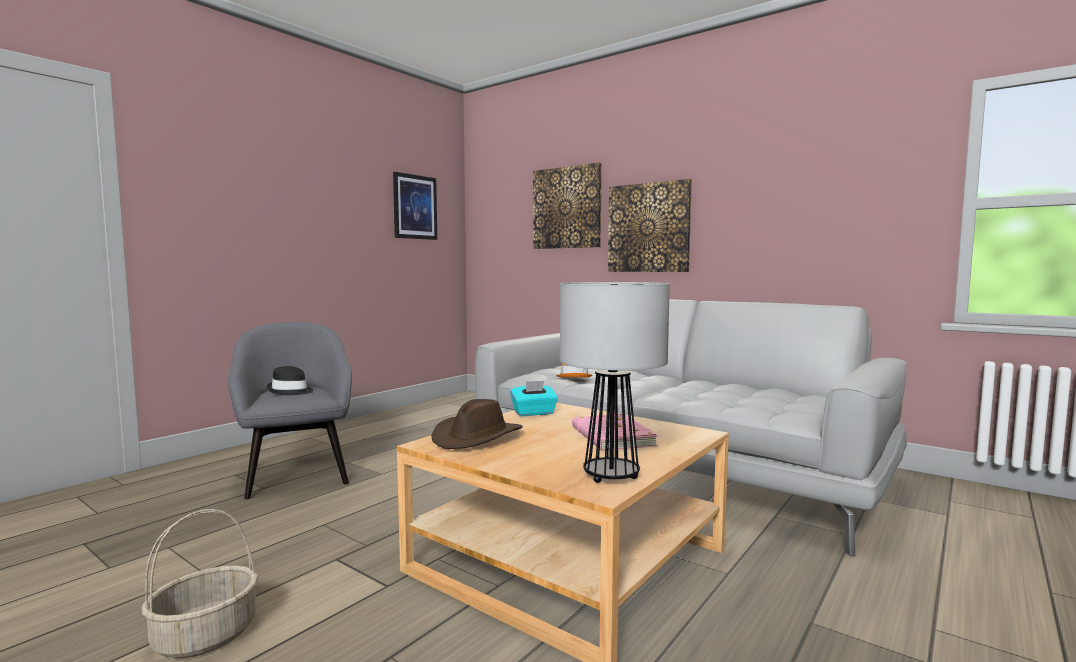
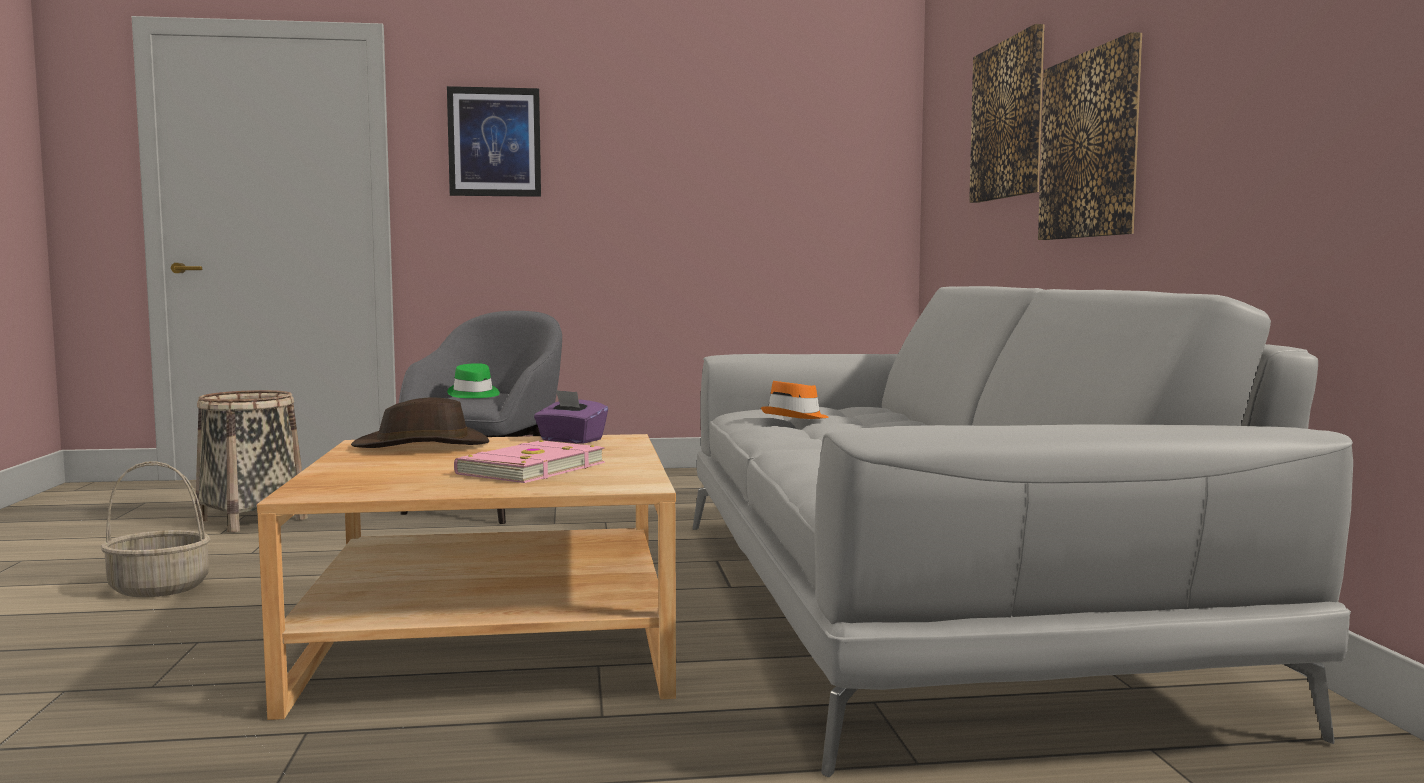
camera: 45 degrees right, 0 degrees up
(105, 545) = (251, 519): none -> basket
(290, 391) = (473, 395): black hat -> green hat
(415, 207) = (808, 144): picture -> picture (494, 142)
(534, 413) = (571, 440): turquoise tissue box -> purple tissue box
(612, 476) = (366, 489): table lamp -> none

